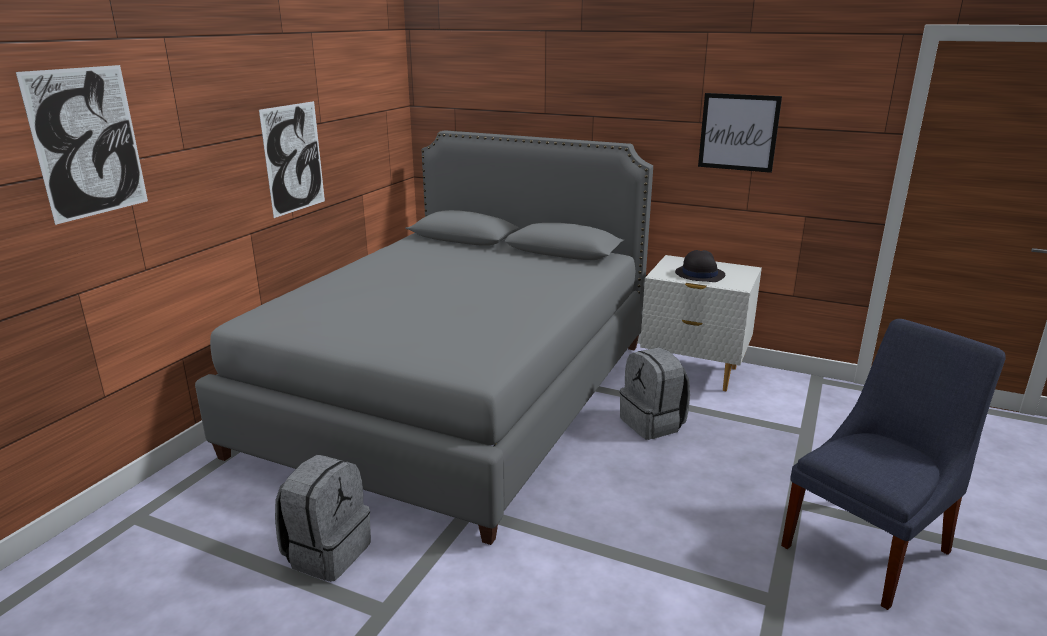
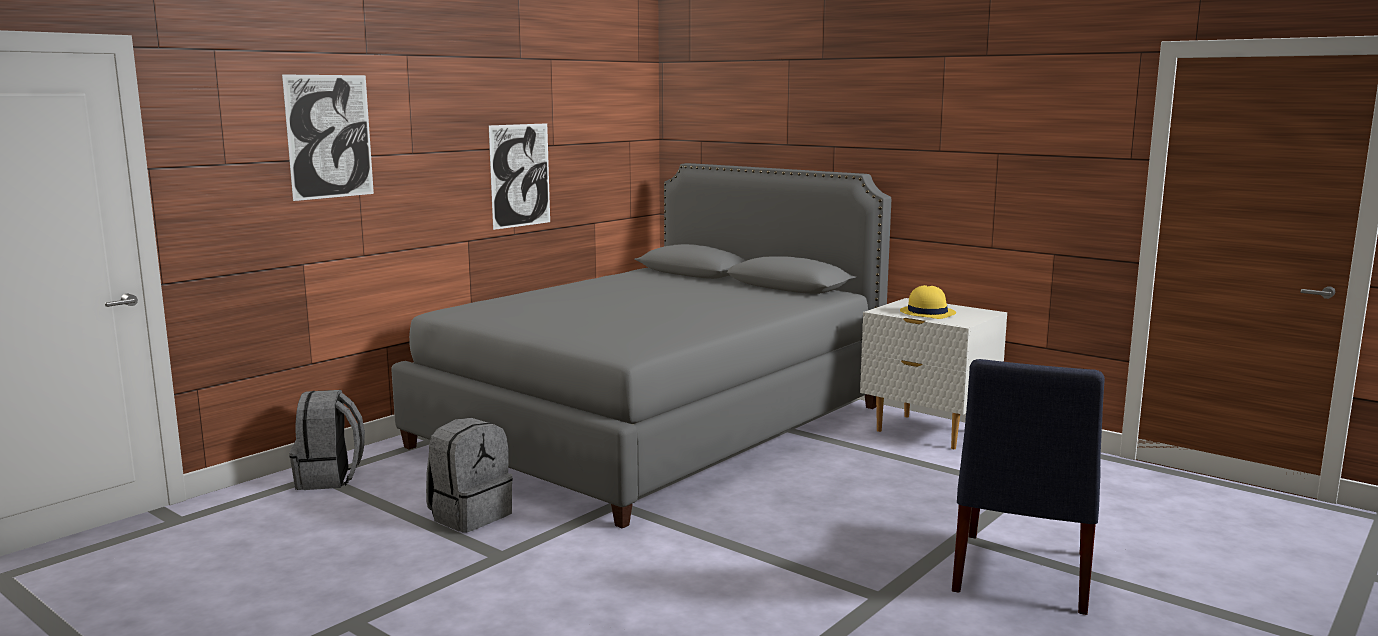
camera: 15 degrees right, 10 degrees down
(653, 423) = (849, 465): grey backpack -> grey backpack (329, 478)
(699, 274) = (927, 312): black hat -> yellow hat
(738, 132) = (978, 160): picture -> none
(870, 545) = (1020, 575): blue chair -> blue chair turned 135 degrees clockwise

